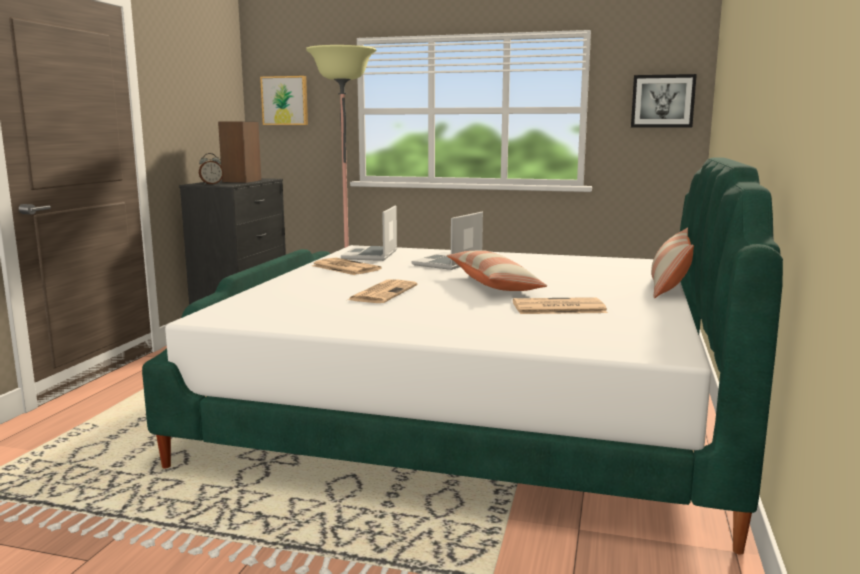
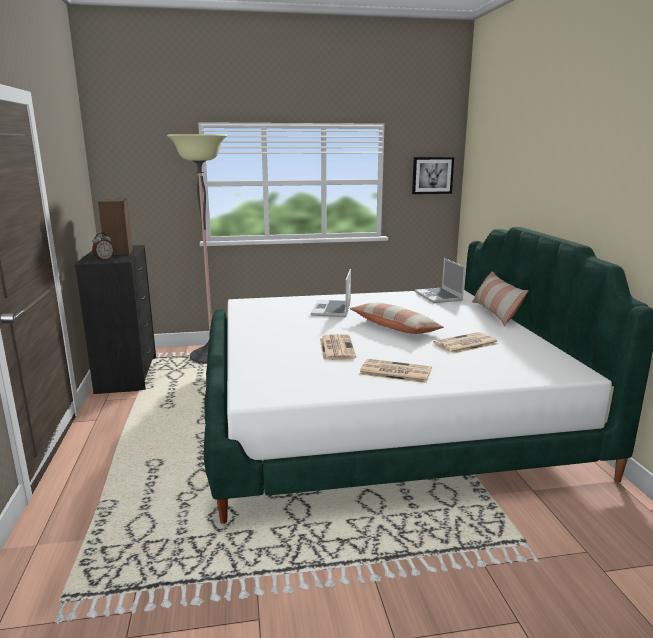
camera: 25 degrees left, 5 degrees up
(285, 101) = (132, 175): picture -> none
(344, 267) = (266, 325): newspaper -> newspaper (394, 372)
(371, 255) = (263, 309): laptop -> laptop (439, 296)

